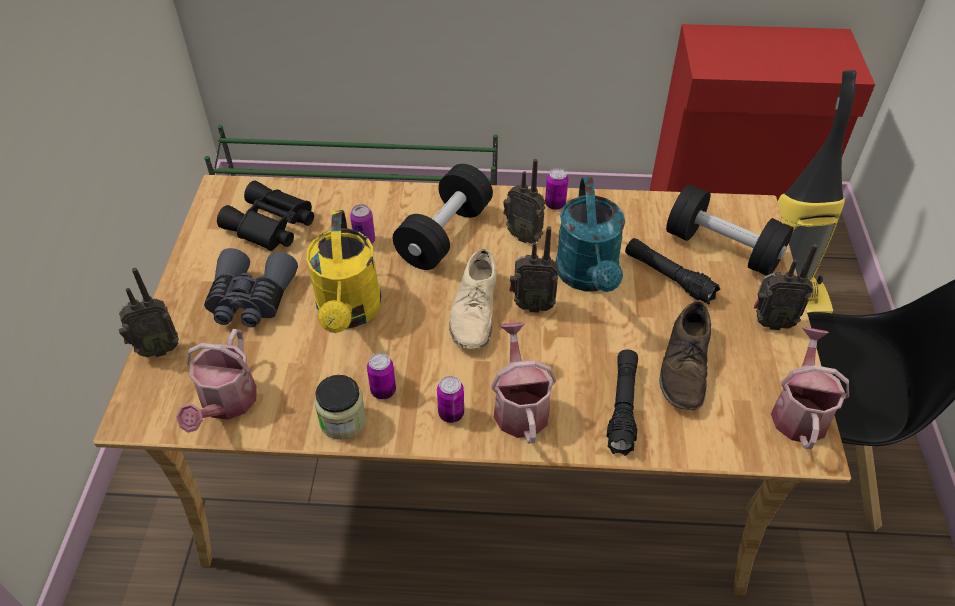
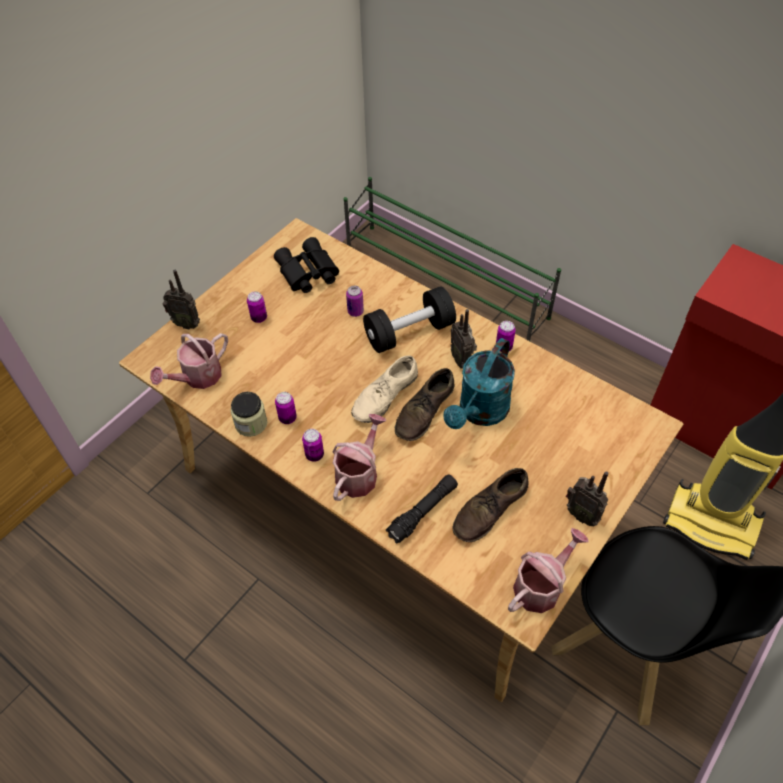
camera: 35 degrees right, 5 degrees up
(250, 299) = (259, 318): grey binoculars -> can
(349, 313) = (307, 357): yellow watering can -> none
(531, 305) = (424, 411): radio -> brown shoe
(668, 277) = (537, 442): black flashlight -> none
(722, 248) = (598, 442): black dumbbell -> none

